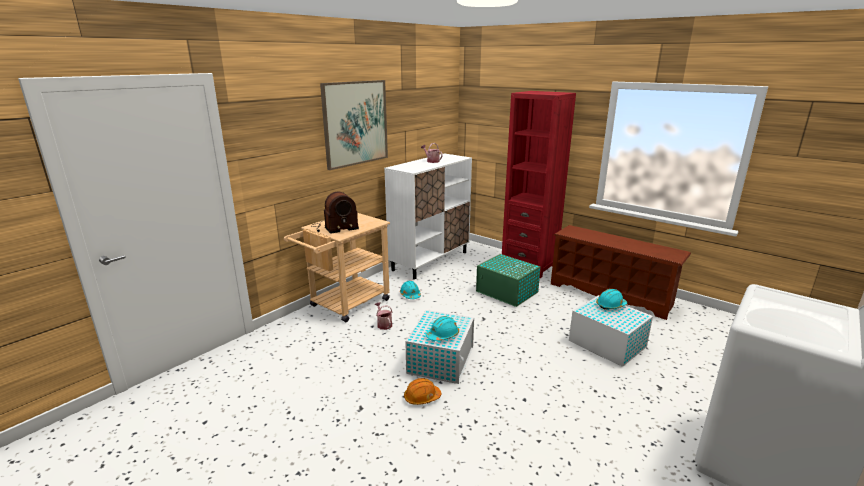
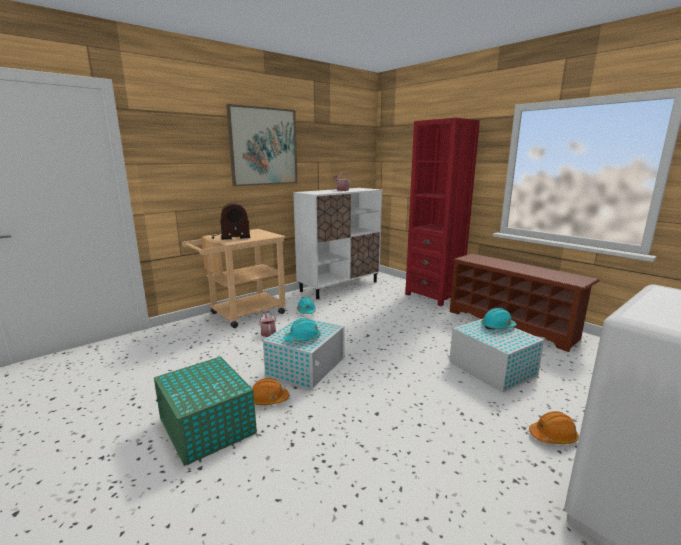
camera: 10 degrees right, 5 degrees down
(507, 292) = (402, 315): green storage box -> green storage box (207, 427)
(671, 402) = (553, 436): none -> orange hard hat

